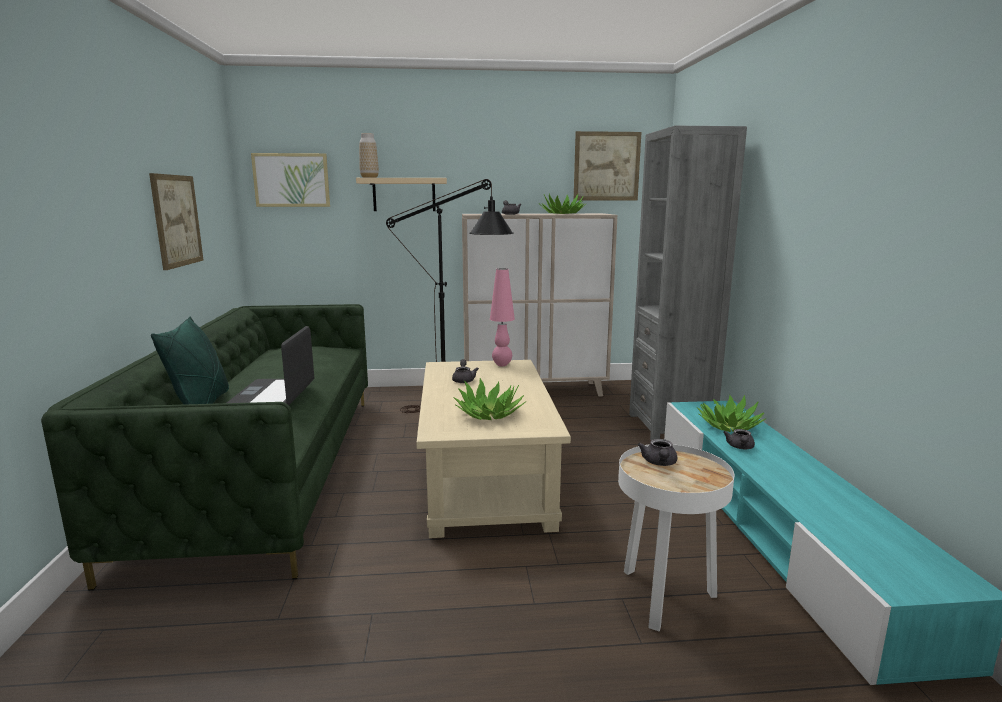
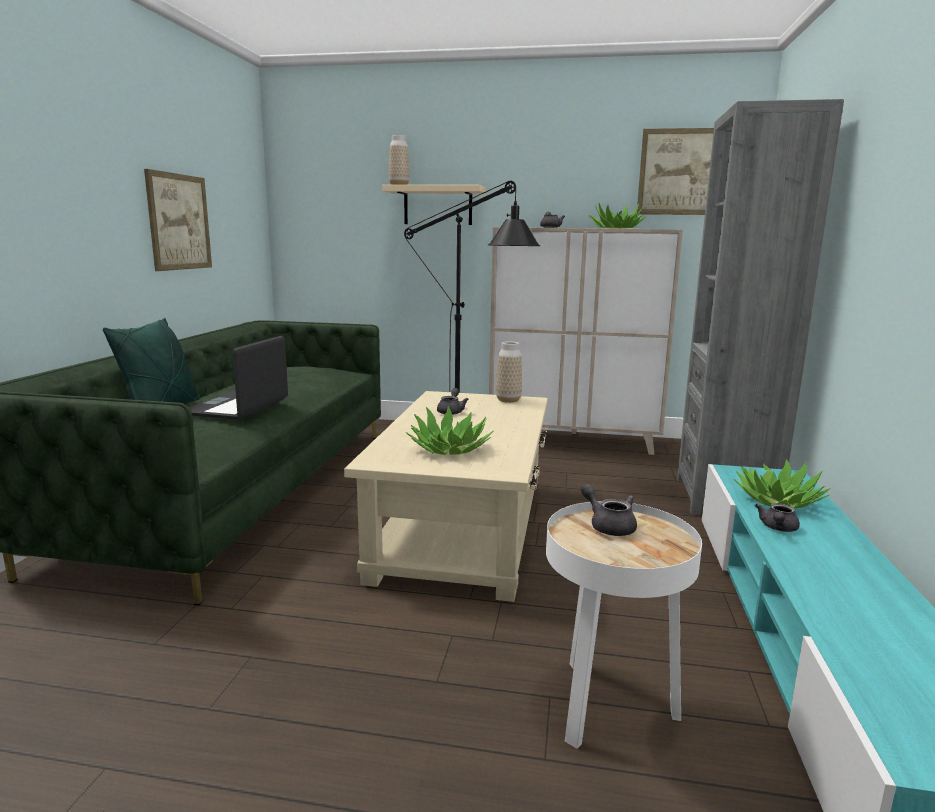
camera: 15 degrees right, 0 degrees up
(291, 180) = (322, 189): picture -> none
(502, 365) = (508, 400): pink table lamp -> vase
(659, 463) = (608, 526): grey teapot -> grey teapot turned 120 degrees clockwise

